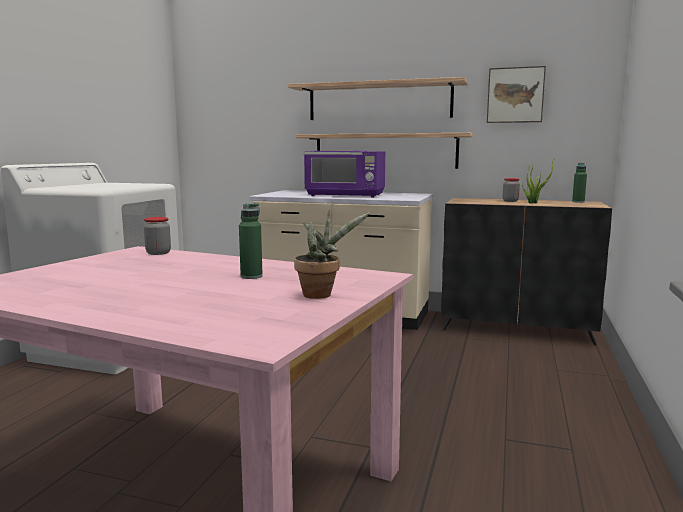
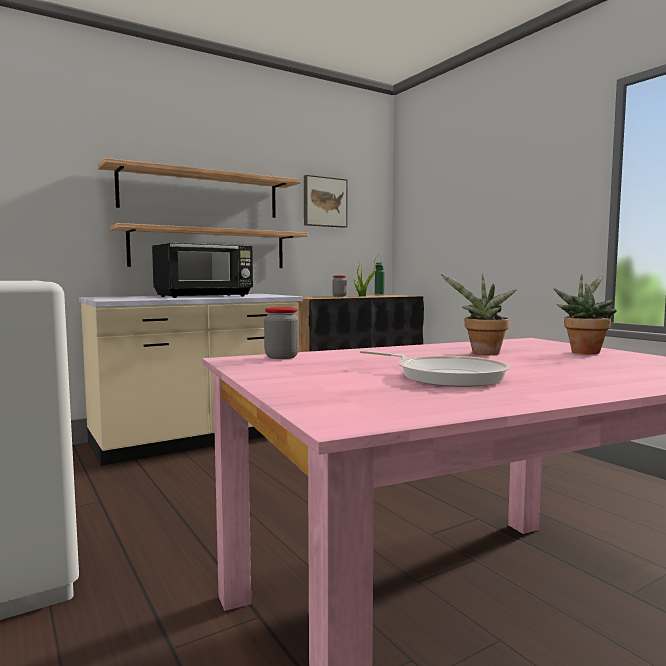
camera: 50 degrees left, 5 degrees down
(115, 283) = (445, 376): none -> frying pan
(251, 276) = (483, 353): green bottle -> potted plant
(346, 195) = (205, 296): purple microwave -> black microwave

